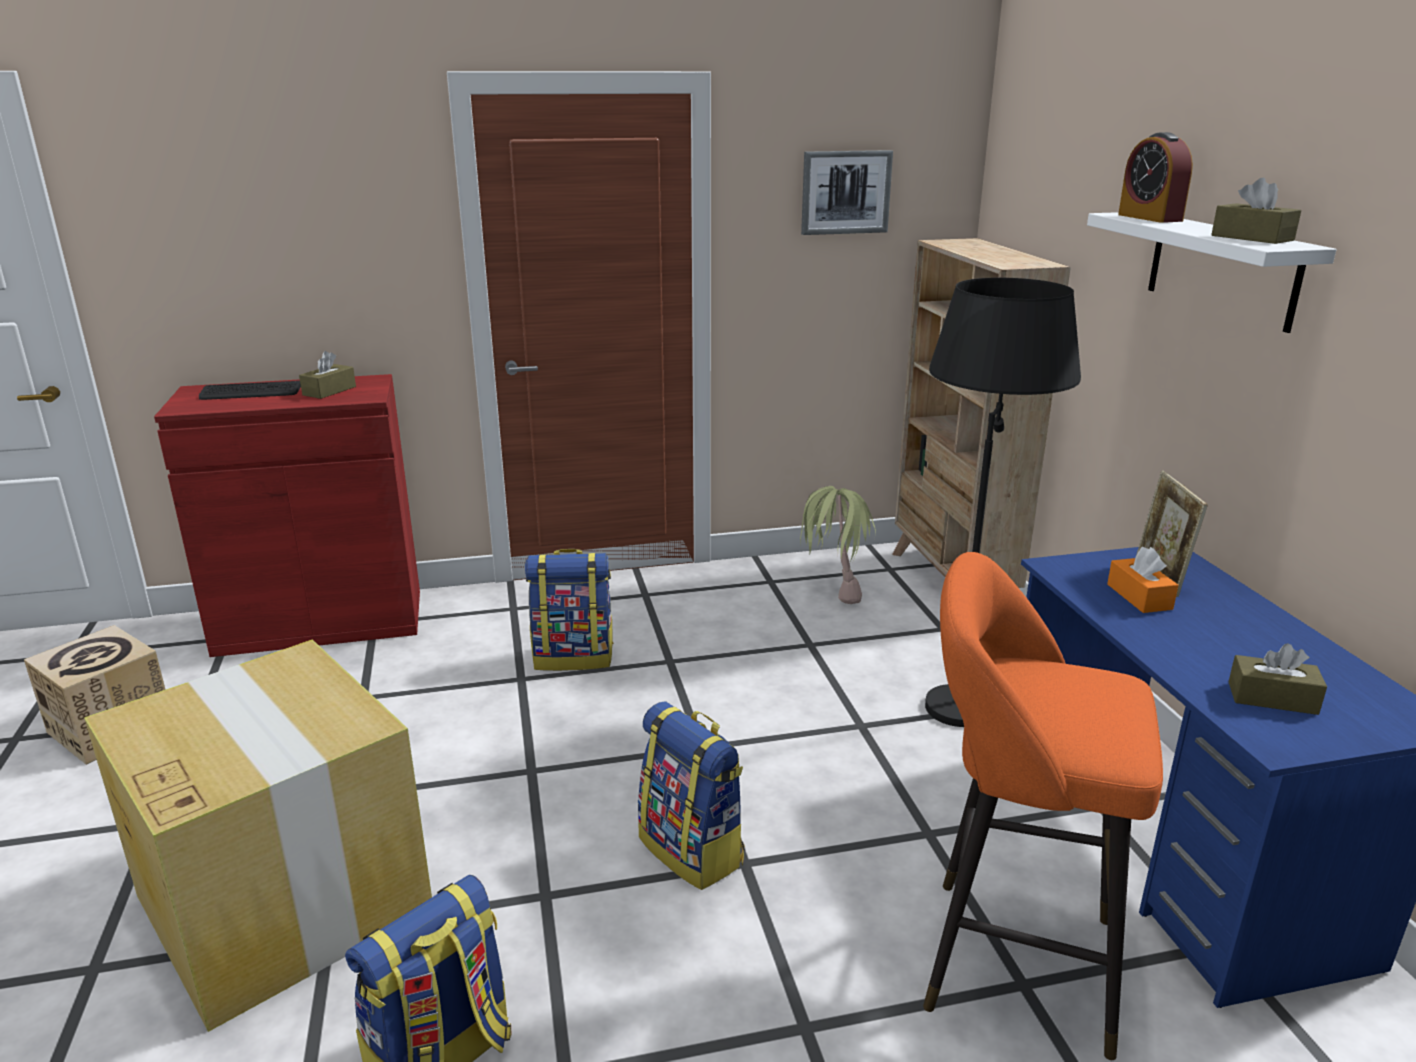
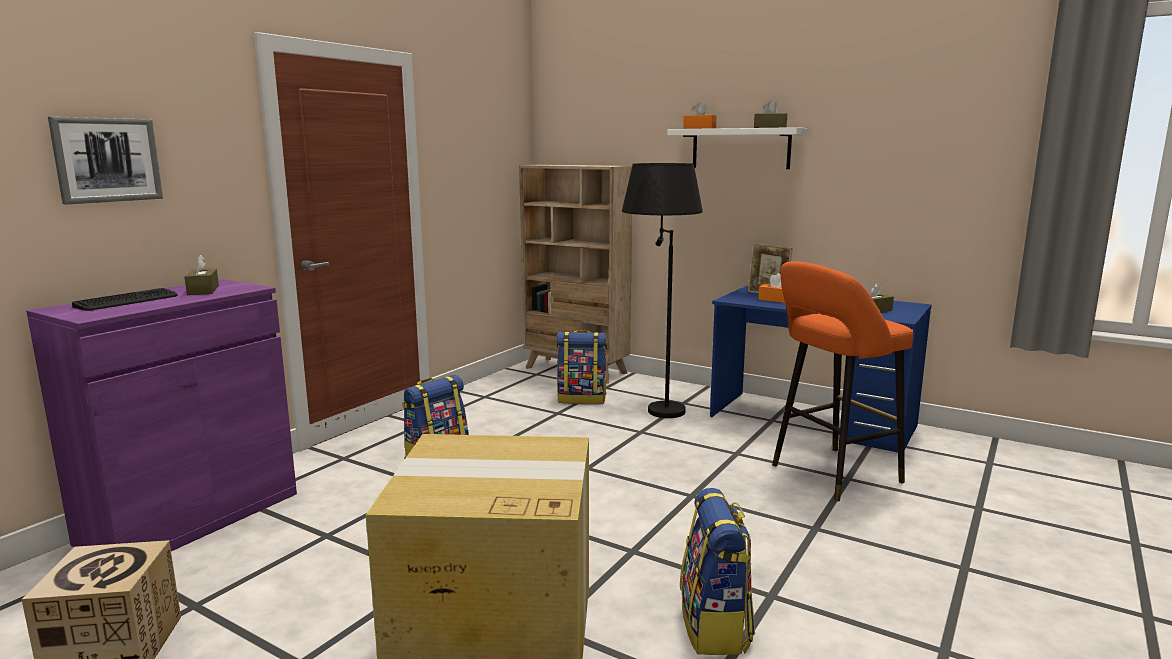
camera: 45 degrees left, 10 degrees down
(321, 622) = (191, 518): red cabinet -> purple cabinet
(693, 850) = (662, 502): backpack -> backpack (582, 399)
(832, 592) = (526, 391): potted plant -> none
(845, 192) = (479, 136): picture -> picture (107, 160)
(1149, 218) = (699, 128): alarm clock -> orange tissue box

